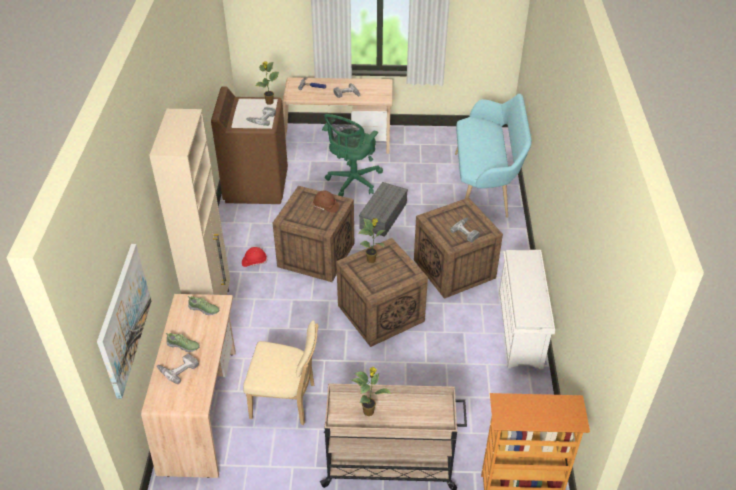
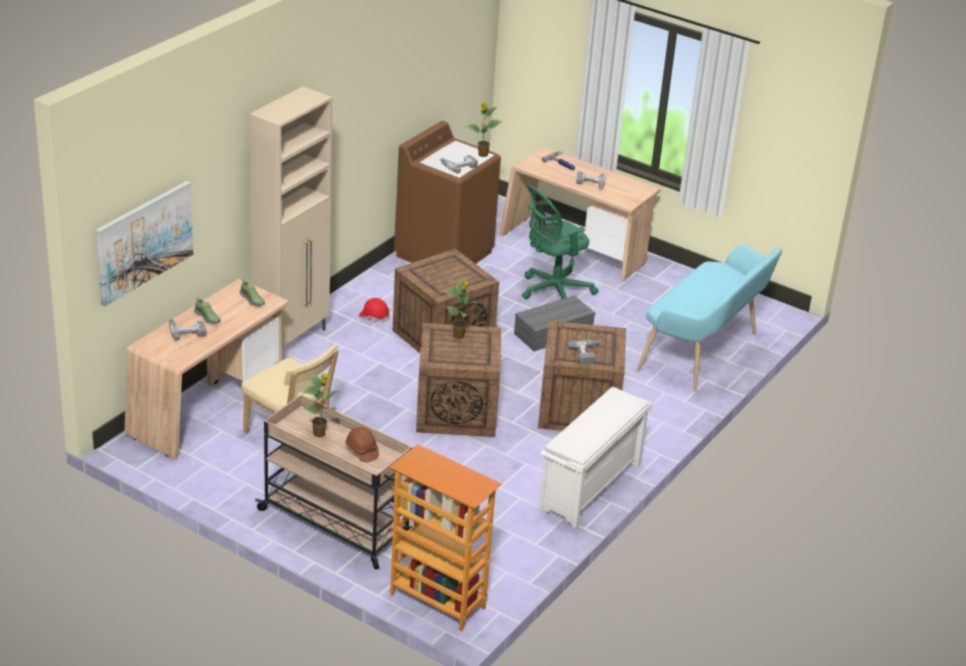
camera: 30 degrees right, 10 degrees down
(326, 207) = (463, 276): brown hard hat -> brown hard hat (361, 451)

